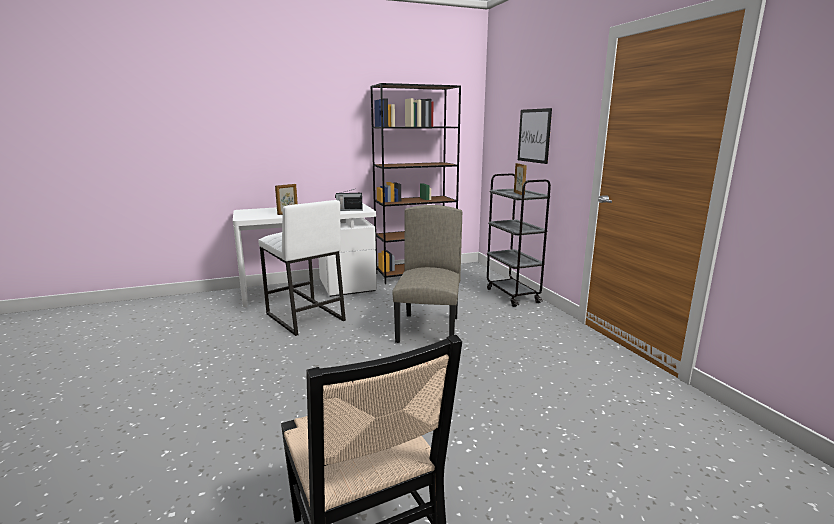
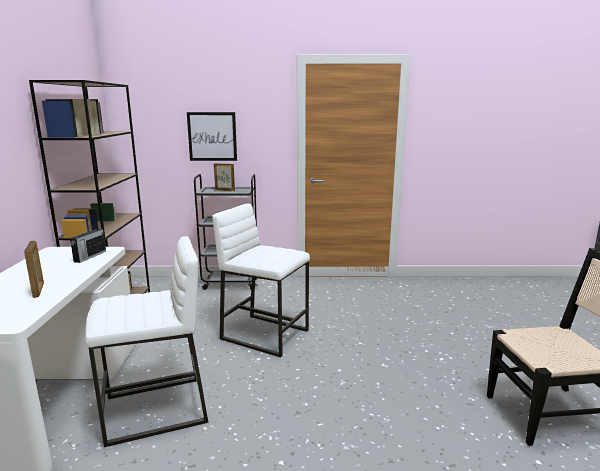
camera: 70 degrees left, 0 degrees up
(429, 329) = (264, 334): beige chair -> white stool

